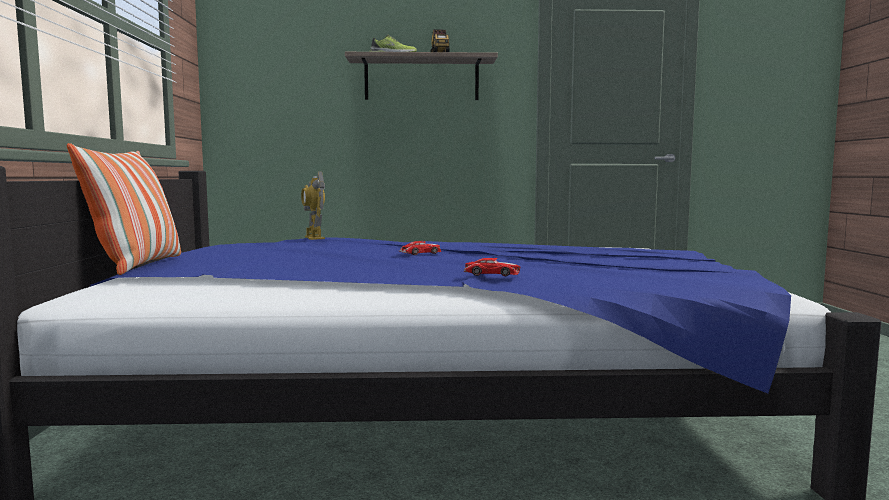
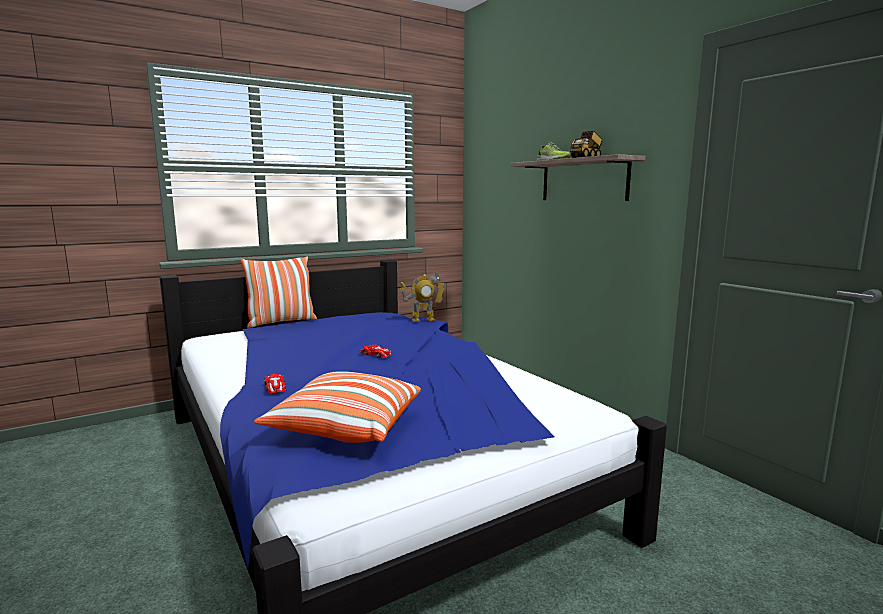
camera: 60 degrees right, 5 degrees up
(314, 238) = (423, 320): toy robot -> toy robot turned 135 degrees counterclockwise
(645, 270) = (345, 428): none -> pillow

